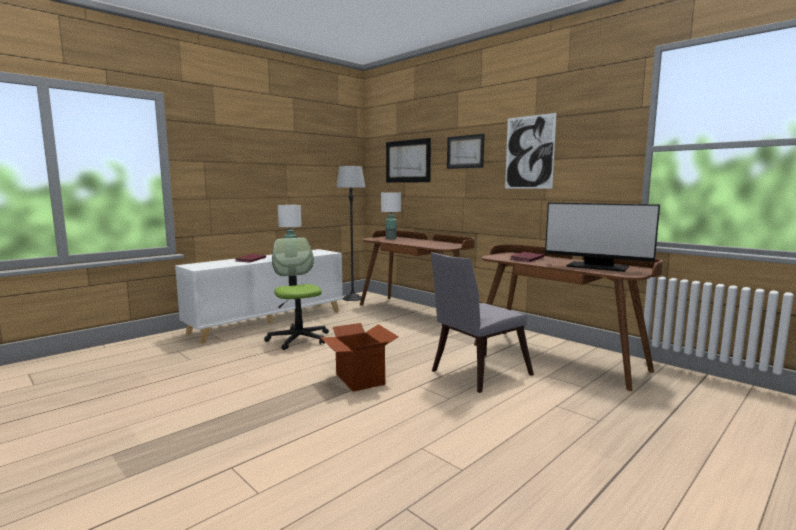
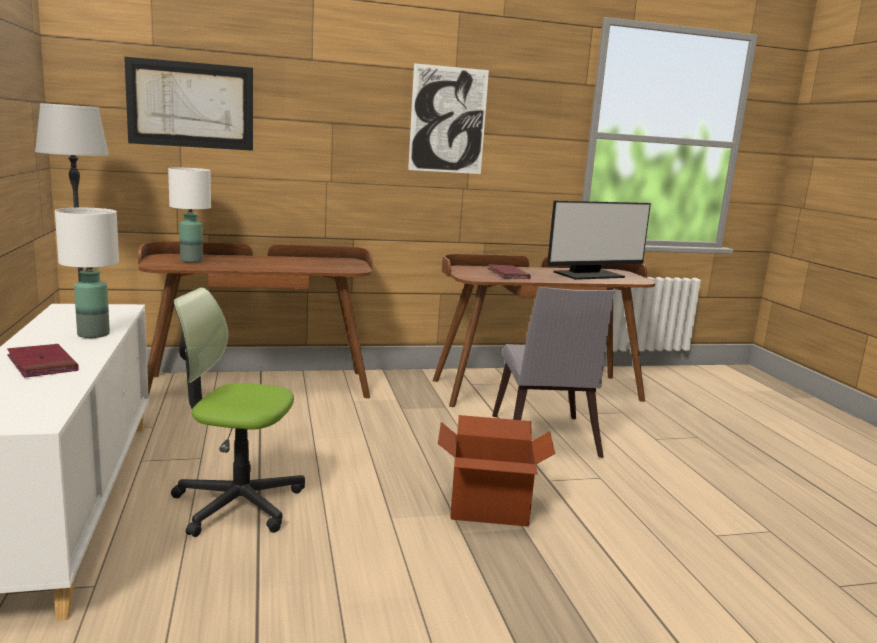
camera: 60 degrees left, 5 degrees up
(465, 152) = (333, 104): picture -> none

